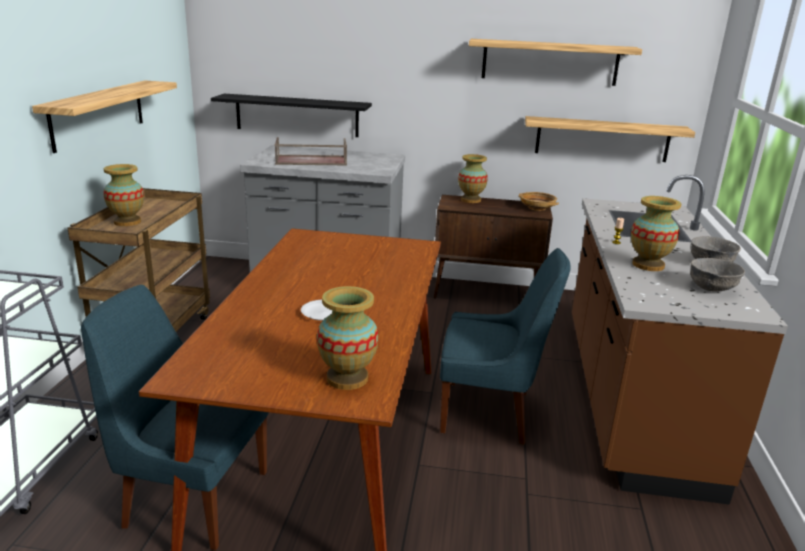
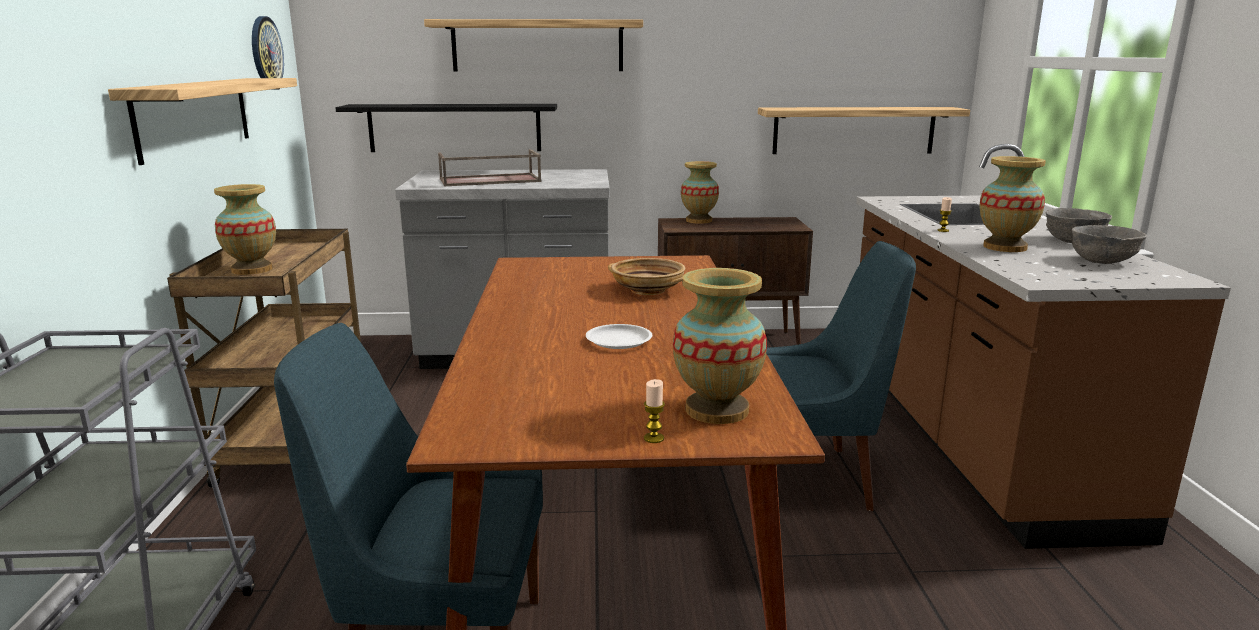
camera: 10 degrees left, 5 degrees down
(162, 58) = (265, 51): none -> wall clock
(293, 394) = (653, 438): none -> candle
(537, 208) = (786, 222): beige bowl -> beige bowl (648, 290)
(549, 62) = (783, 36): shelf -> shelf (537, 46)

